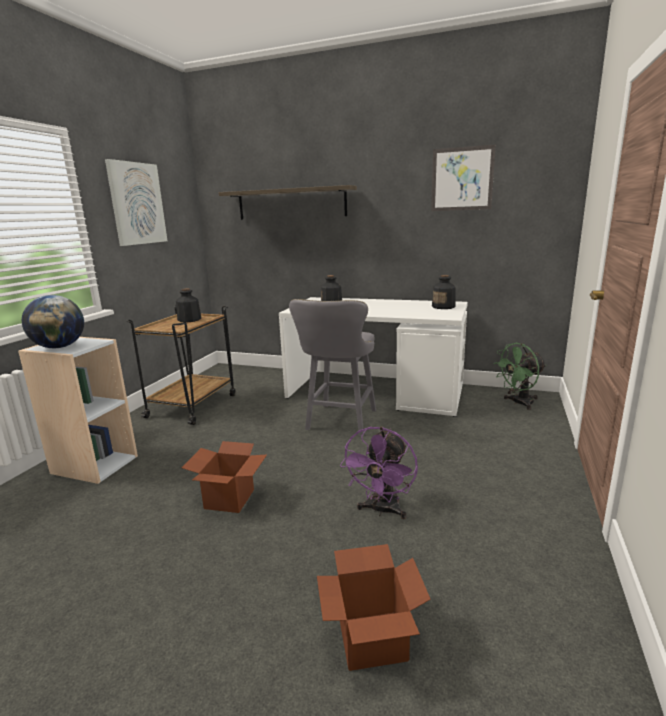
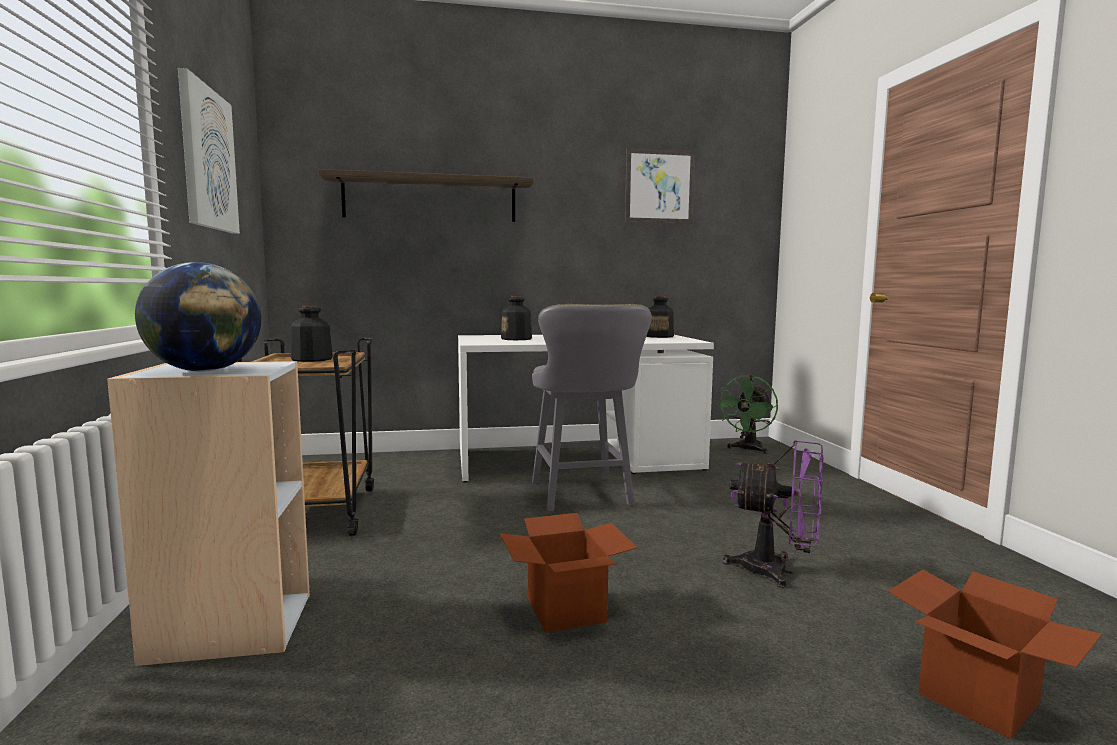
camera: 30 degrees left, 10 degrees down
(382, 510) = (777, 571): purple fan -> purple fan turned 60 degrees counterclockwise

